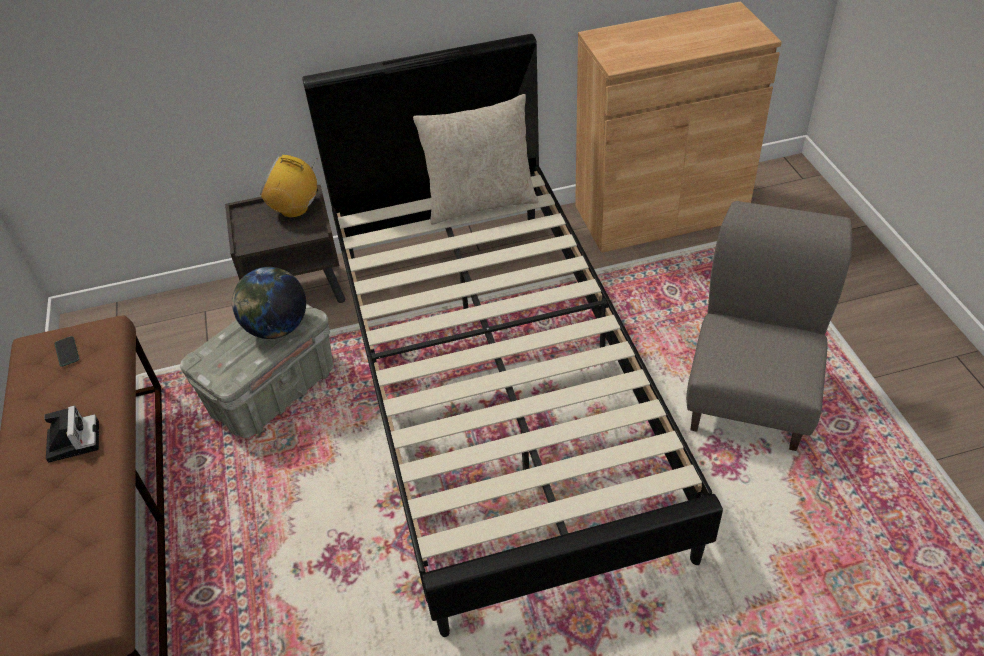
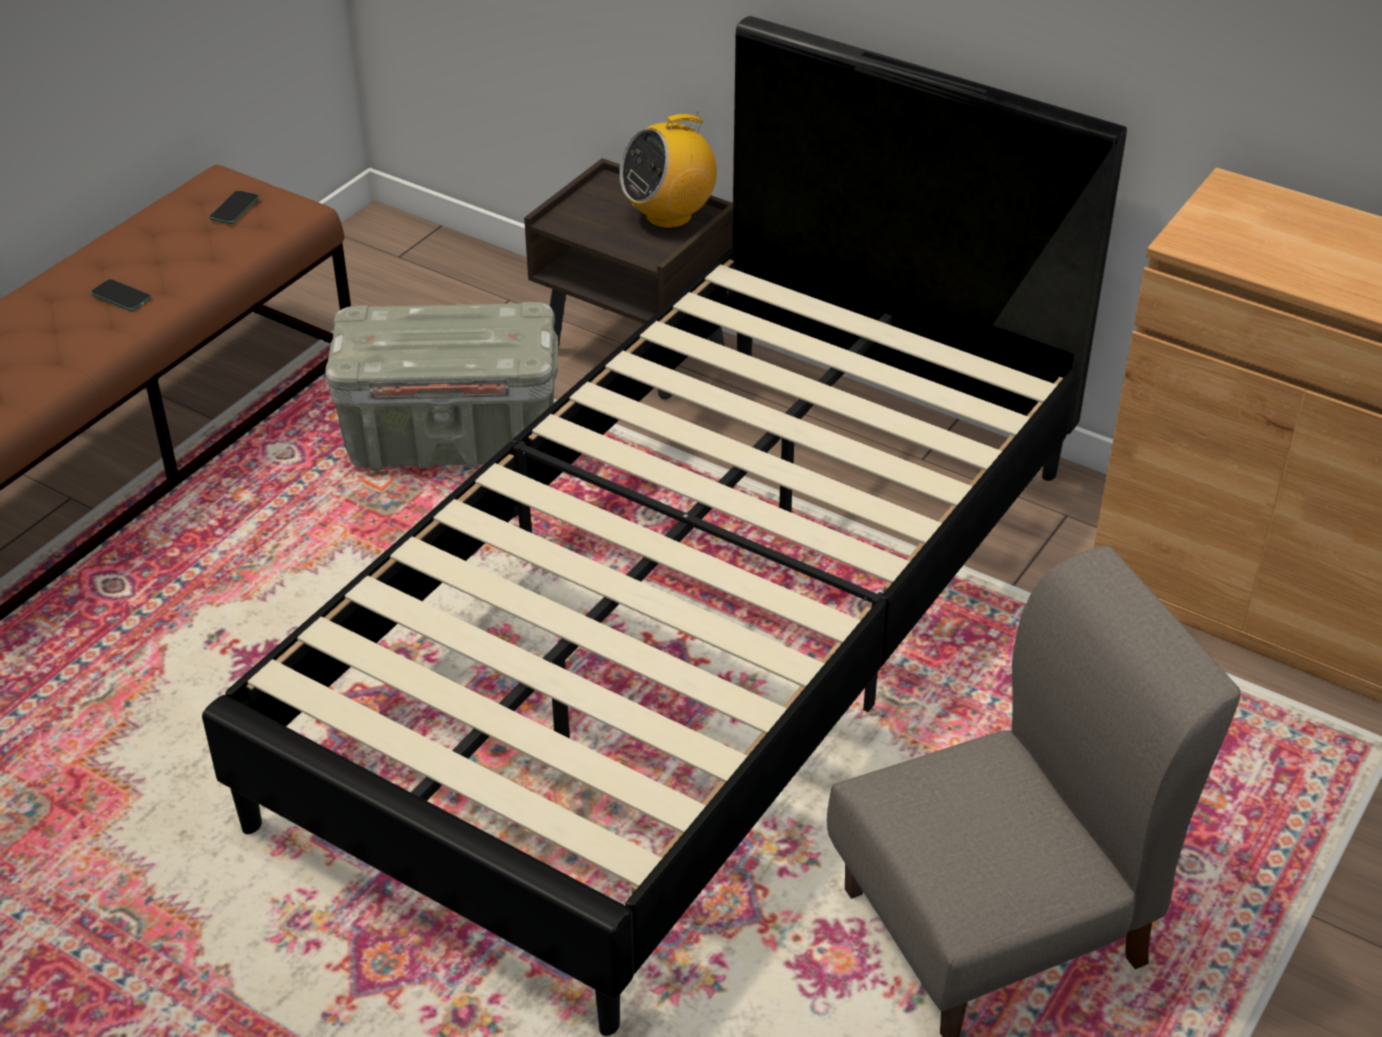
camera: 45 degrees right, 5 degrees down
(73, 440) = (121, 296): camera -> phone
(277, 328) = (477, 343): globe -> none
(295, 209) = (669, 216): radio -> radio turned 90 degrees counterclockwise
(480, 202) = (918, 365): beige pillow -> none

